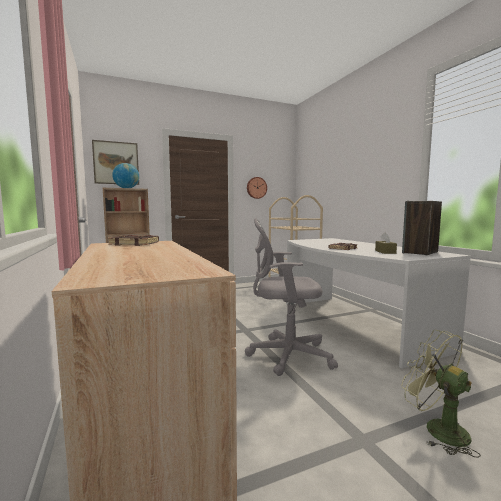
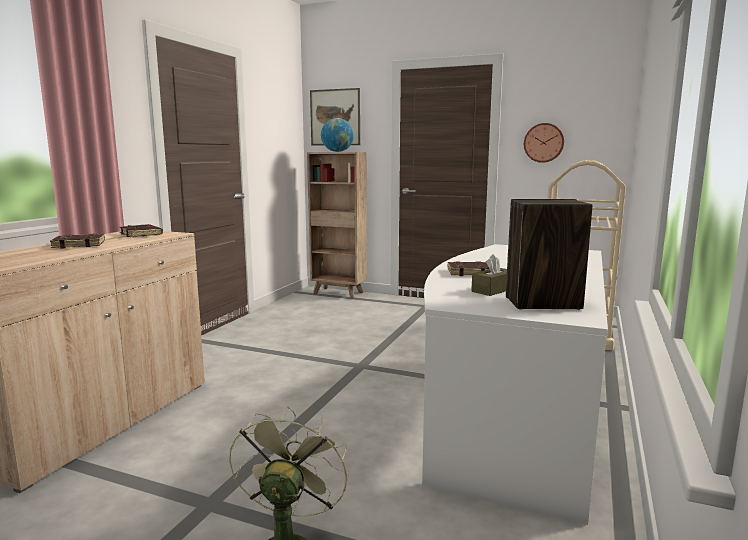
camera: 45 degrees right, 5 degrees up
(137, 253) = (80, 245): none -> brown book
(285, 355) = (334, 407): grey office chair -> none

